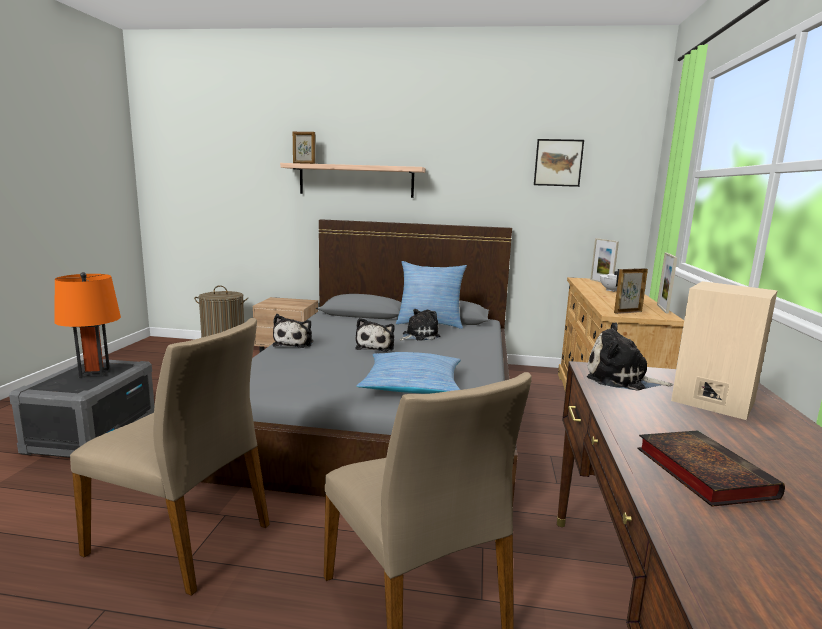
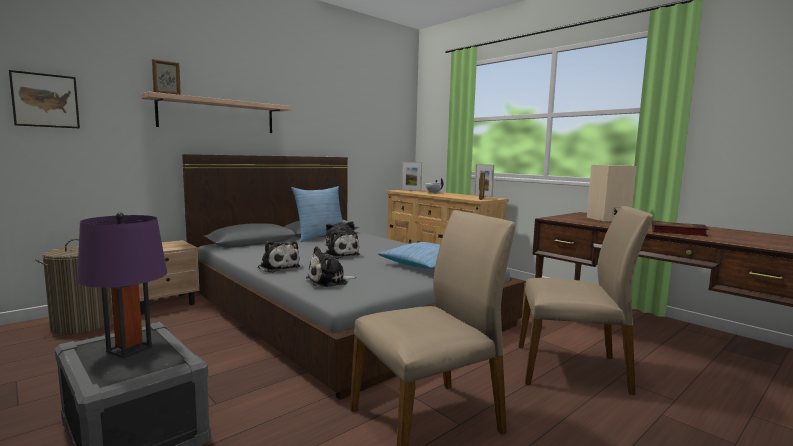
camera: 50 degrees left, 5 degrees down
(95, 373) = (129, 349): orange table lamp -> purple table lamp
(558, 162) = (368, 109): picture -> picture (45, 100)
(621, 379) = (570, 219): plush toy -> plush toy (329, 281)

